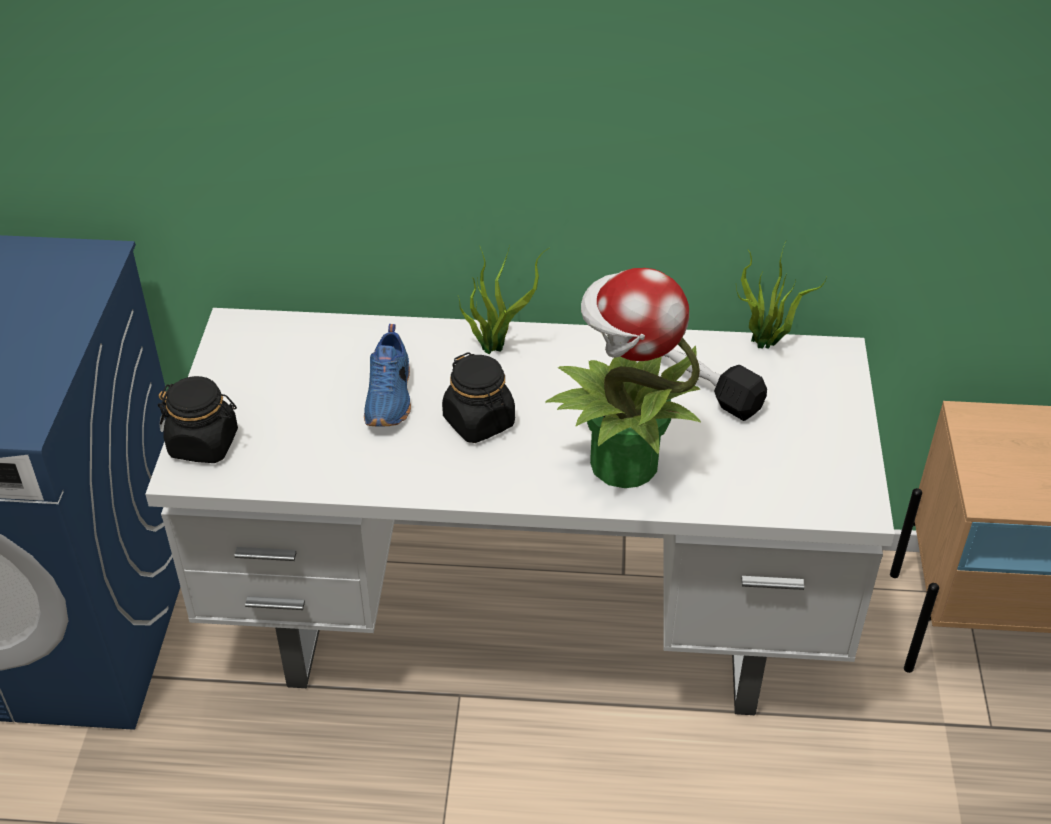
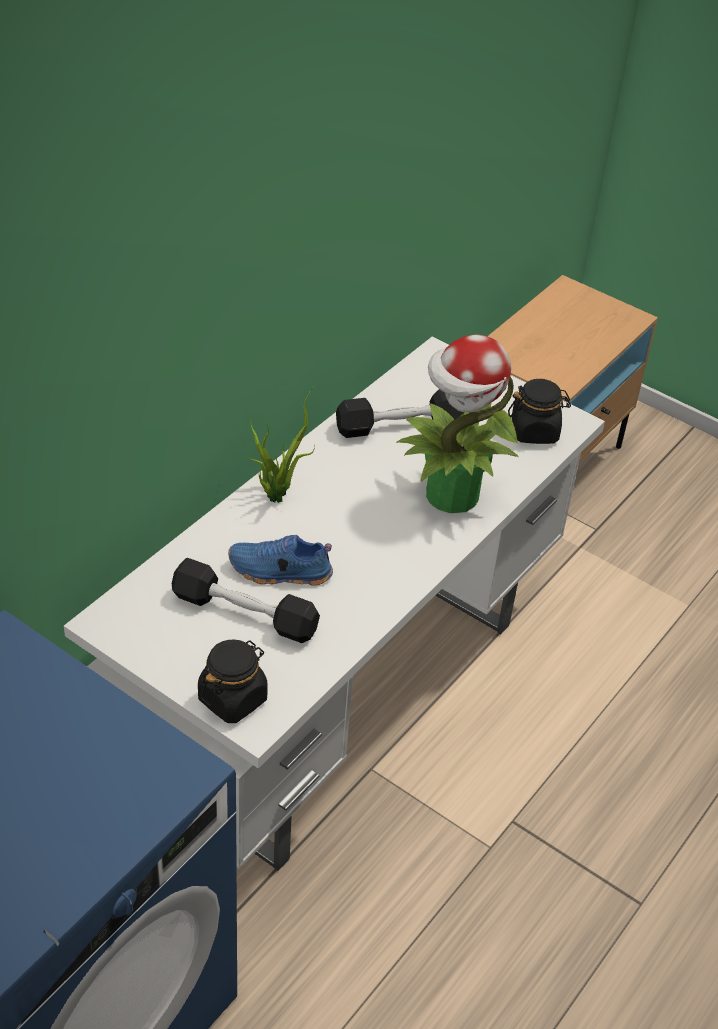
camera: 60 degrees left, 0 degrees up
(317, 400) = (244, 613): none -> black dumbbell
(390, 397) = (279, 572): blue shoe -> blue shoe turned 150 degrees clockwise
(479, 422) = (349, 540): black jar -> black jar (534, 431)
(765, 344) = (398, 376): potted plant -> none

